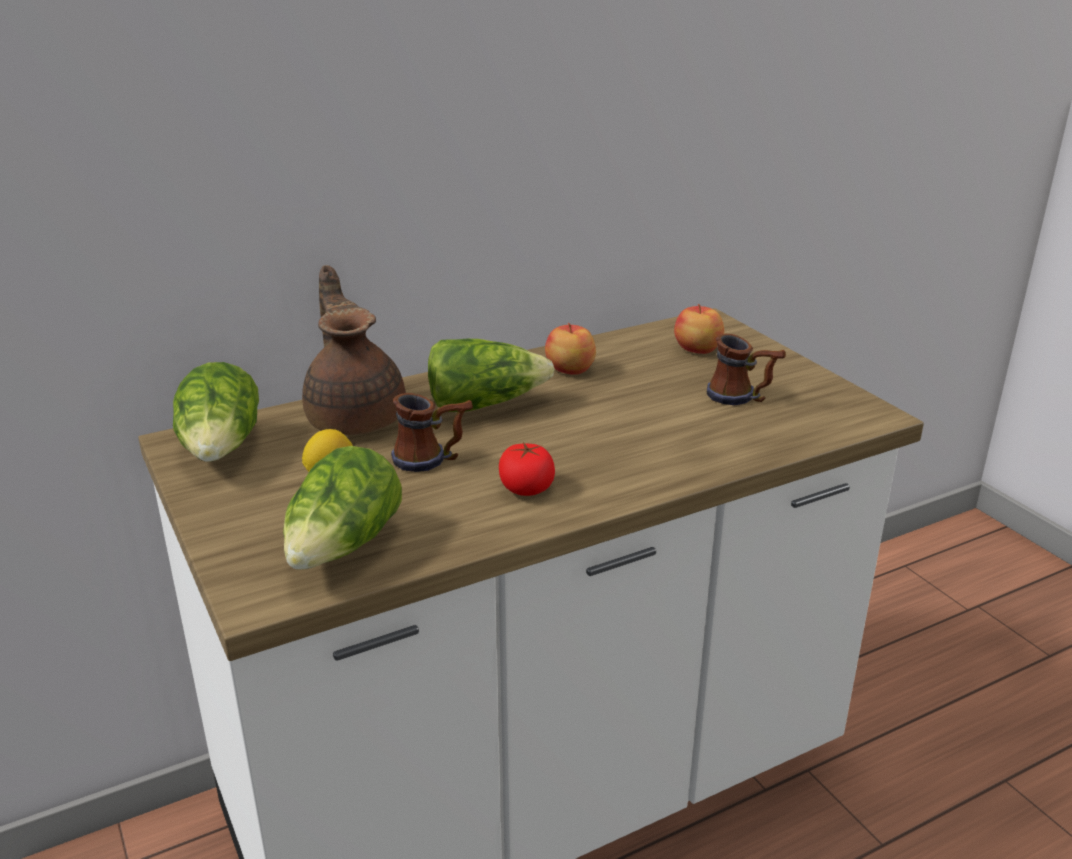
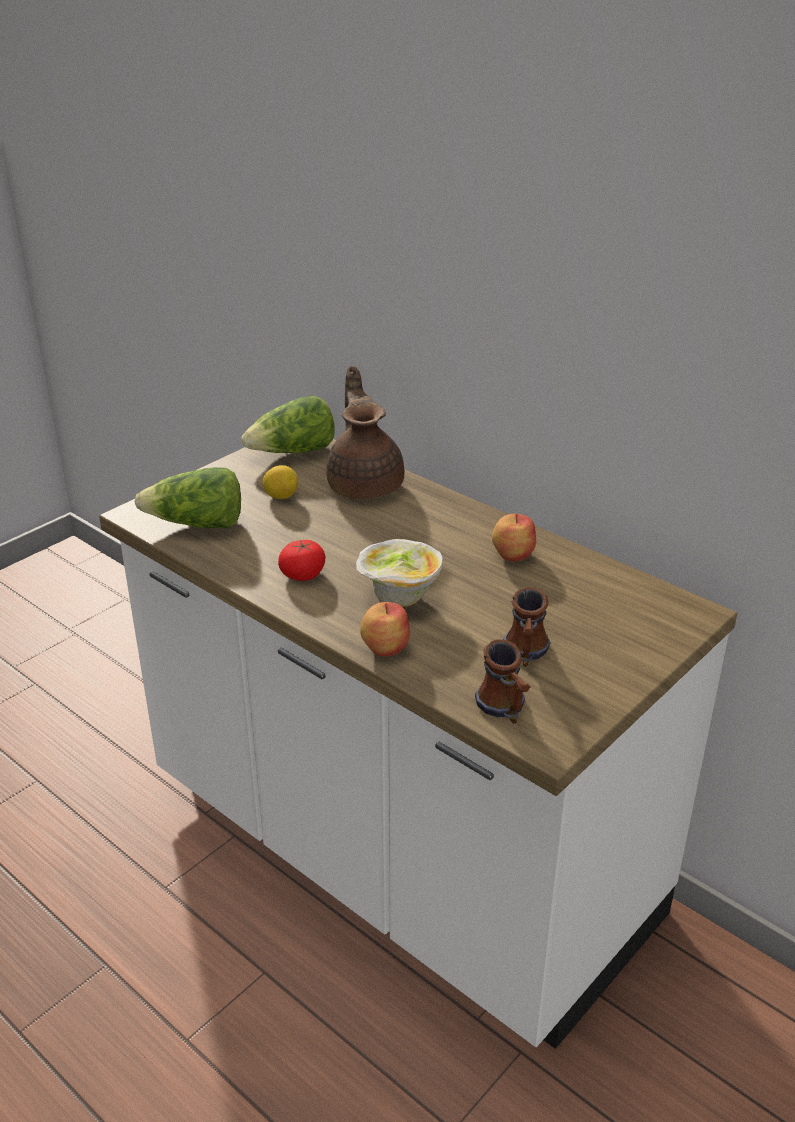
camera: 70 degrees right, 5 degrees up
(356, 417) = (365, 484): brown teapot -> brown teapot turned 60 degrees counterclockwise
(433, 459) = (322, 528): mug -> mug (505, 710)
(484, 404) = (420, 529): lettuce -> none
(613, 440) = (399, 598): none -> bowl
(697, 350) = (614, 615): apple -> apple (385, 647)

